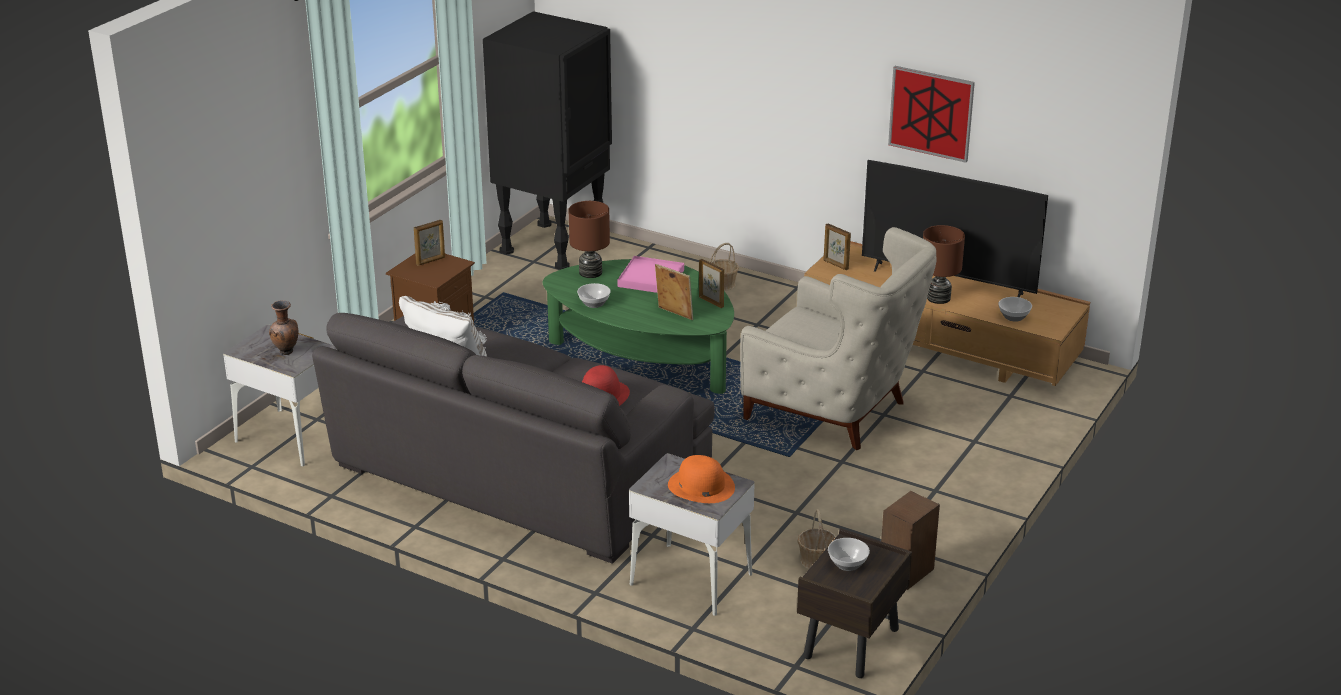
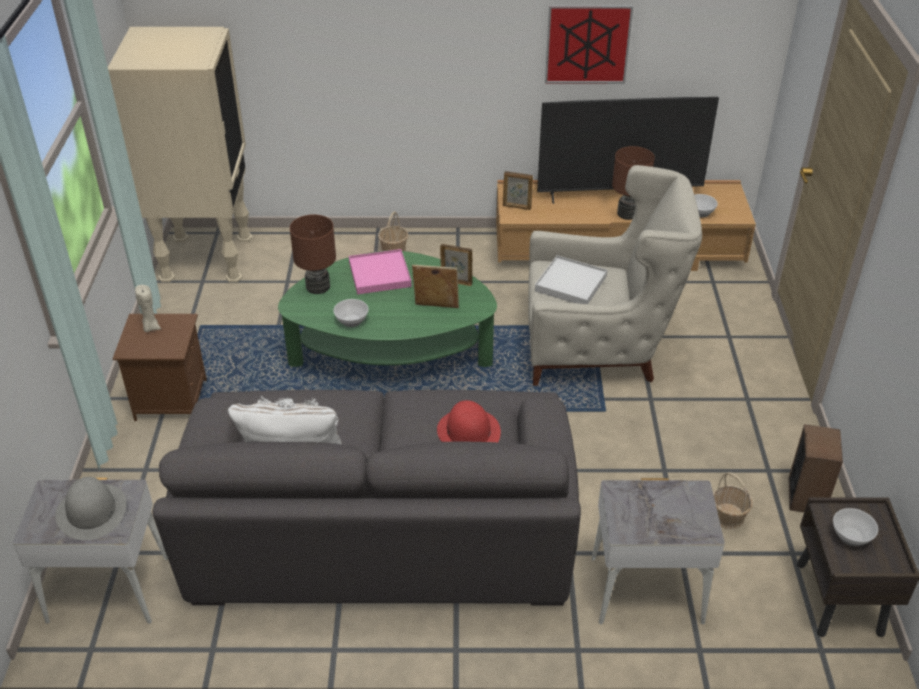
camera: 30 degrees left, 10 degrees up
(286, 352) = (92, 511): brown vase -> grey hat
(431, 261) = (151, 327): picture frame -> beige candle
(555, 245) = (208, 257): black cabinet -> beige cabinet
(701, 486) = (670, 508): orange hat -> none
(808, 330) = (571, 284): none -> white tray

